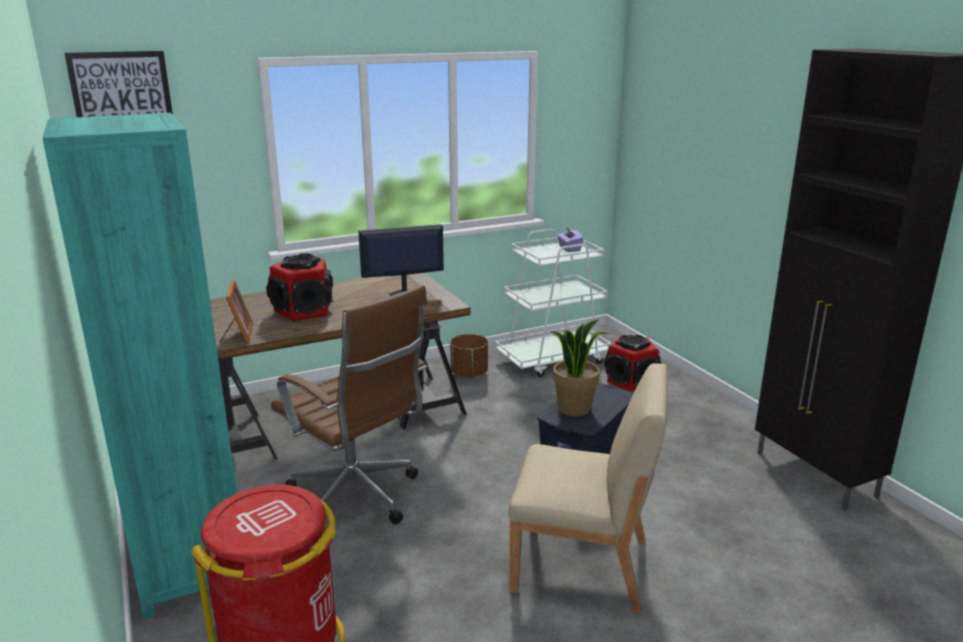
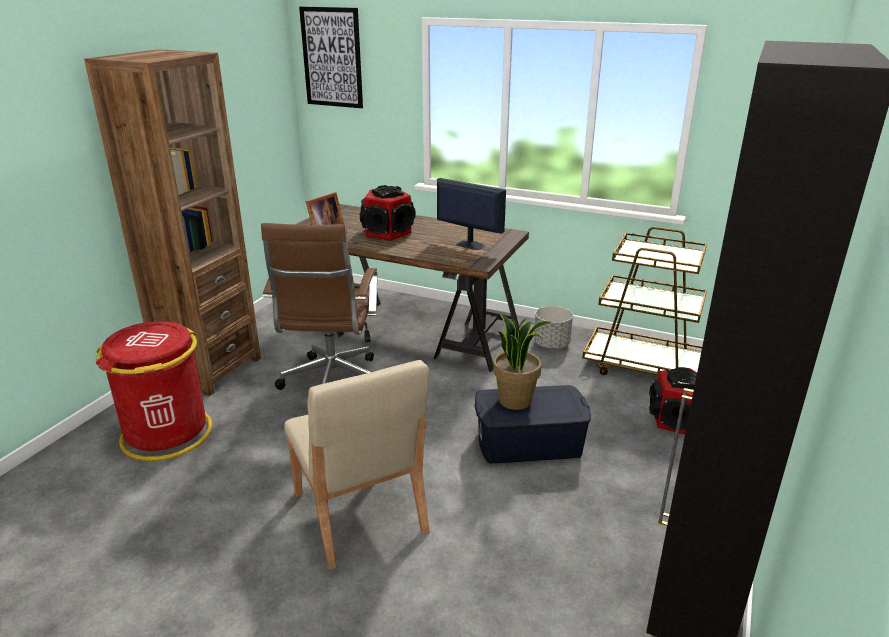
camera: 50 degrees right, 5 degrees up
(190, 566) = (210, 369): turquoise bookcase -> brown bookcase
(469, 374) = (551, 344): brown planter -> grey planter
(553, 359) = (643, 367): white cart -> brown cart
(569, 249) = (680, 256): purple tissue box -> none

